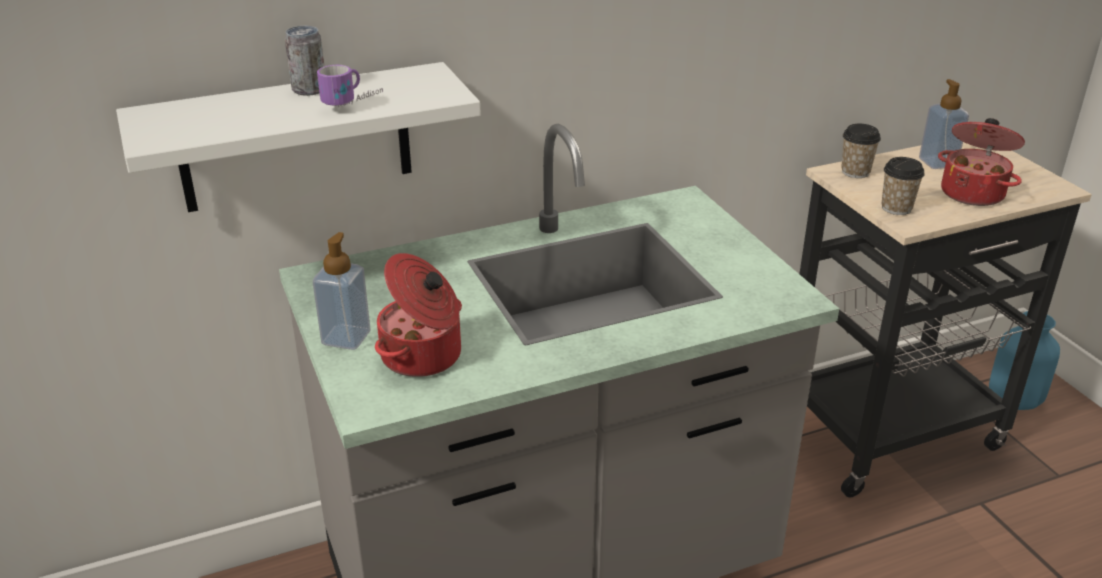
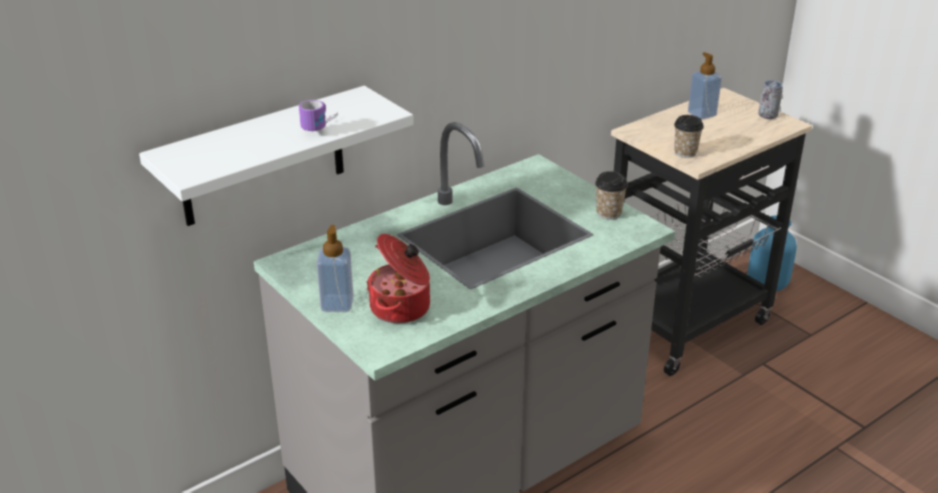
camera: 15 degrees left, 0 degrees up
(309, 89) = (279, 120): can -> can (768, 115)
(855, 172) = (647, 128): cup -> cup (609, 213)
(973, 193) = (734, 134): cooking pot -> none

